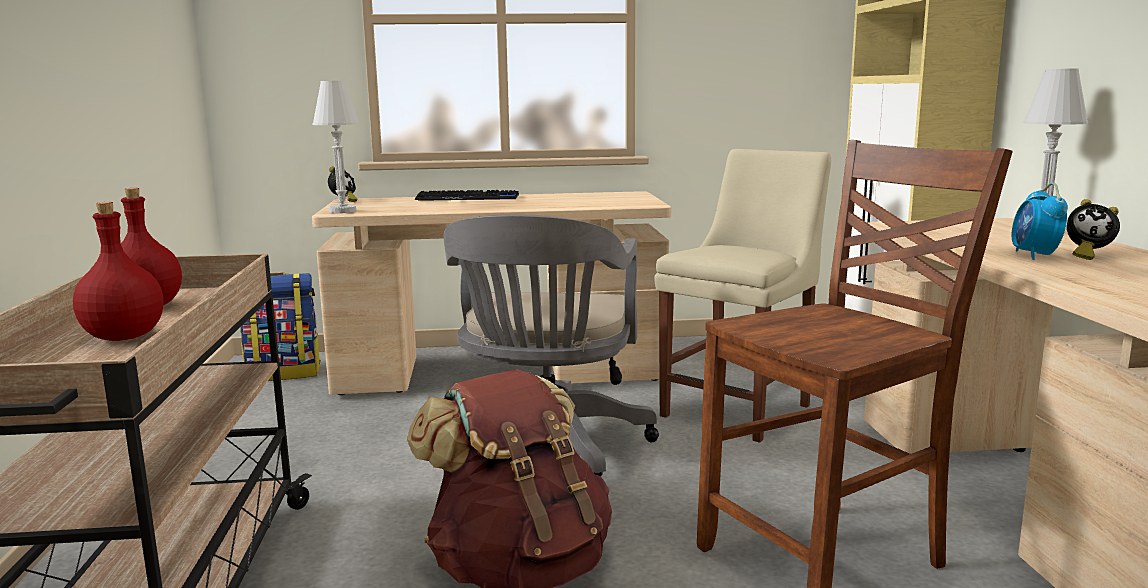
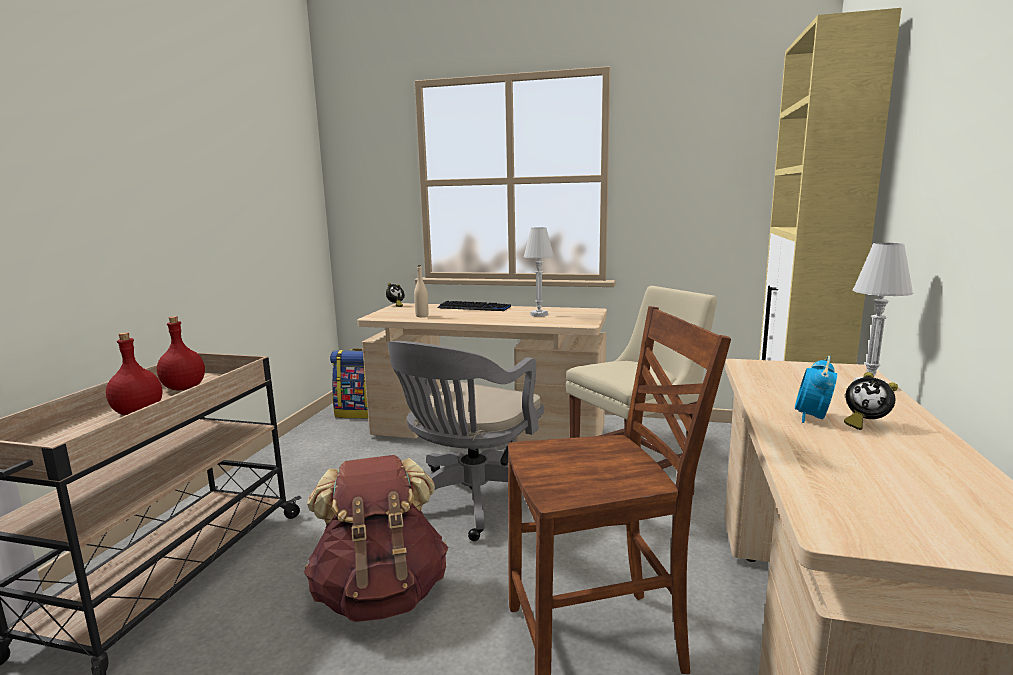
camera: 20 degrees right, 0 degrees up
(342, 211) = (381, 315): white table lamp -> white table lamp (539, 314)
(408, 208) = (422, 316): none -> beige bottle

